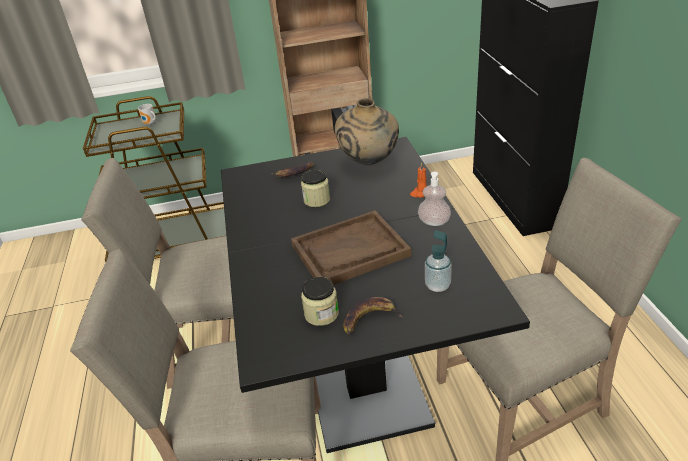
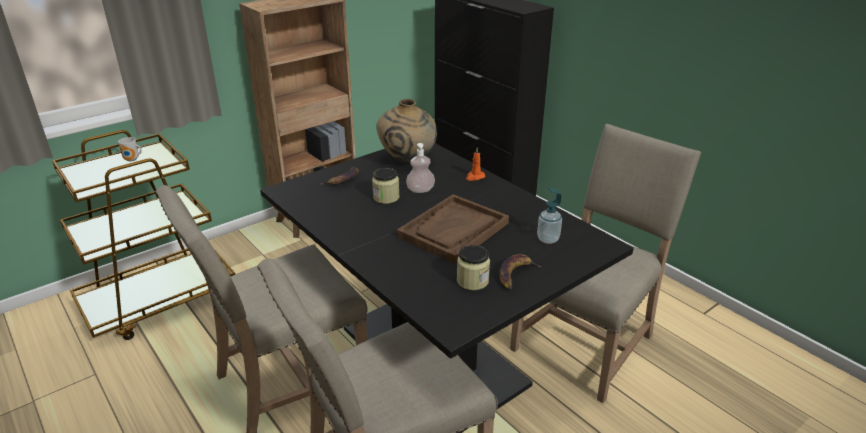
camera: 30 degrees left, 5 degrees down
(434, 222) = (505, 195): soap dispenser -> soap dispenser (420, 190)

